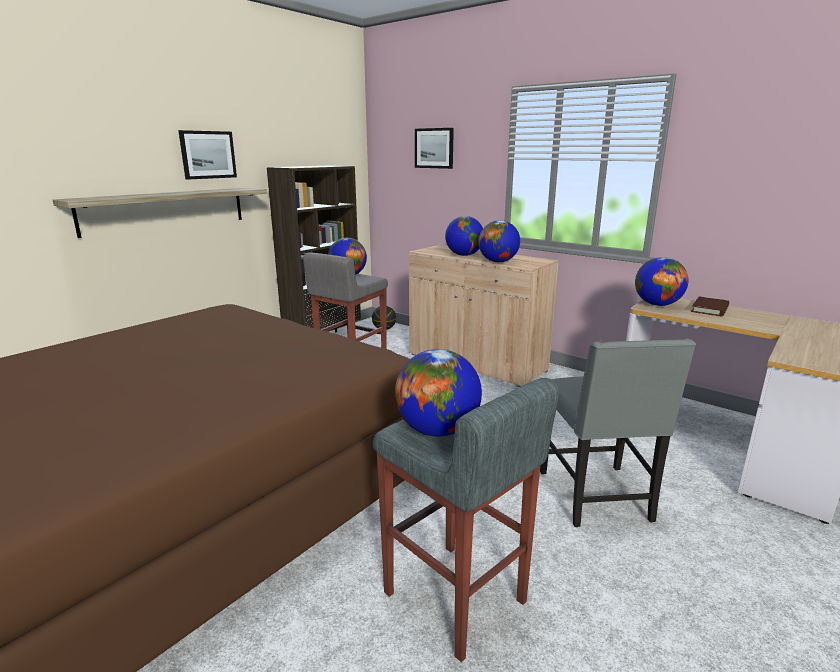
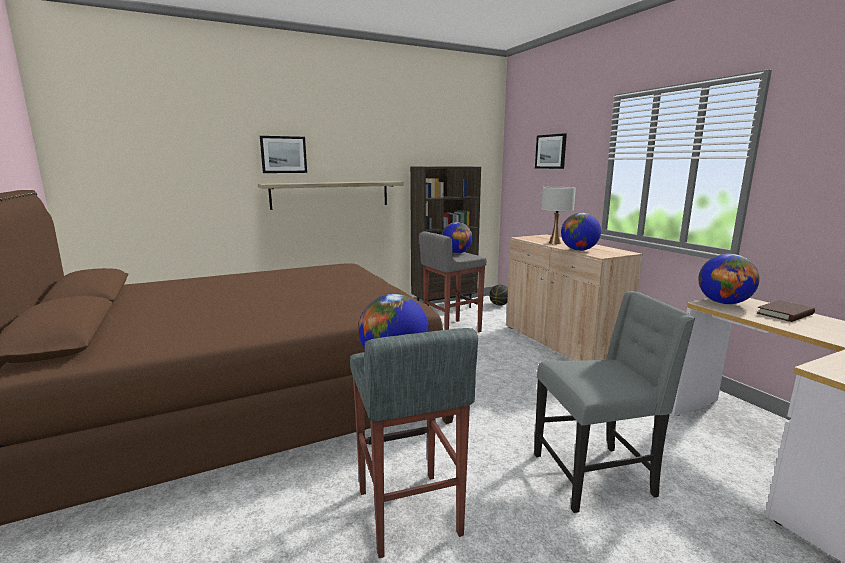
camera: 25 degrees right, 5 degrees down
(208, 155) = (365, 156): picture -> picture (283, 154)
(464, 255) = (555, 243): globe -> white table lamp
(597, 497) = (595, 476): grey chair -> grey chair turned 120 degrees counterclockwise

